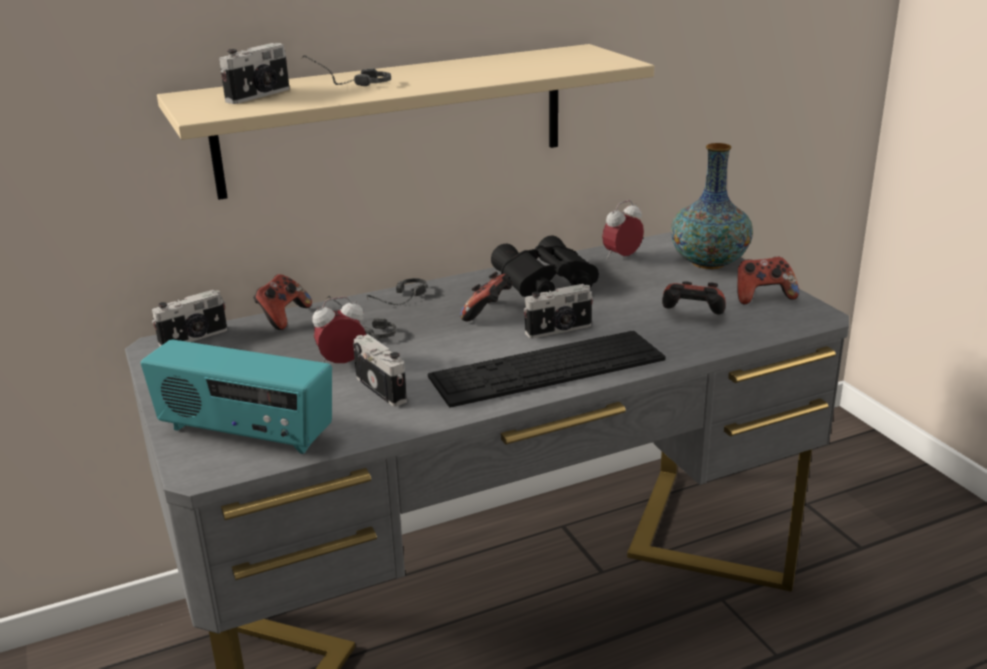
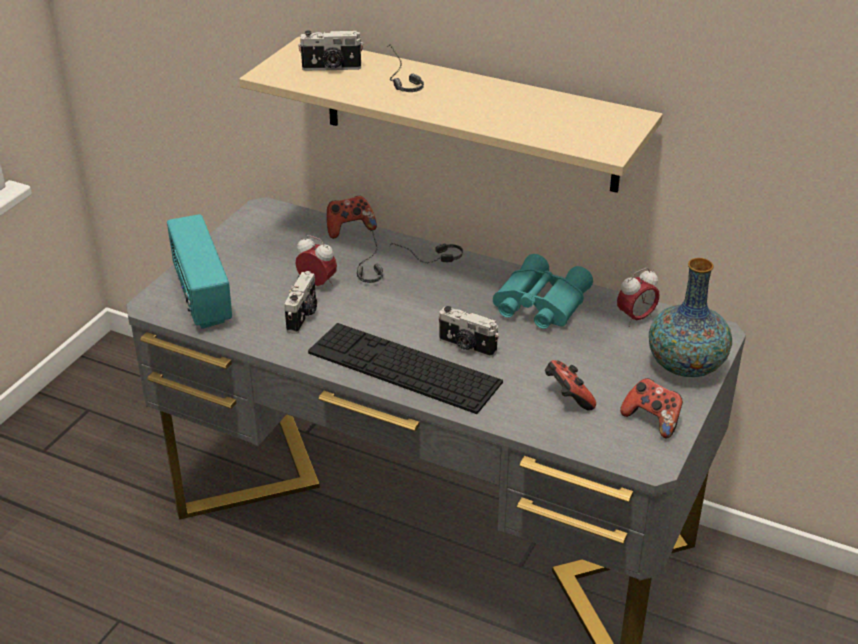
camera: 50 degrees right, 10 degrees up
(194, 338) = (286, 215): camera -> none
(488, 313) = (455, 304): game controller -> none
(544, 282) = (538, 303): black binoculars -> turquoise binoculars
(622, 257) = (635, 318): alarm clock -> alarm clock turned 135 degrees clockwise

